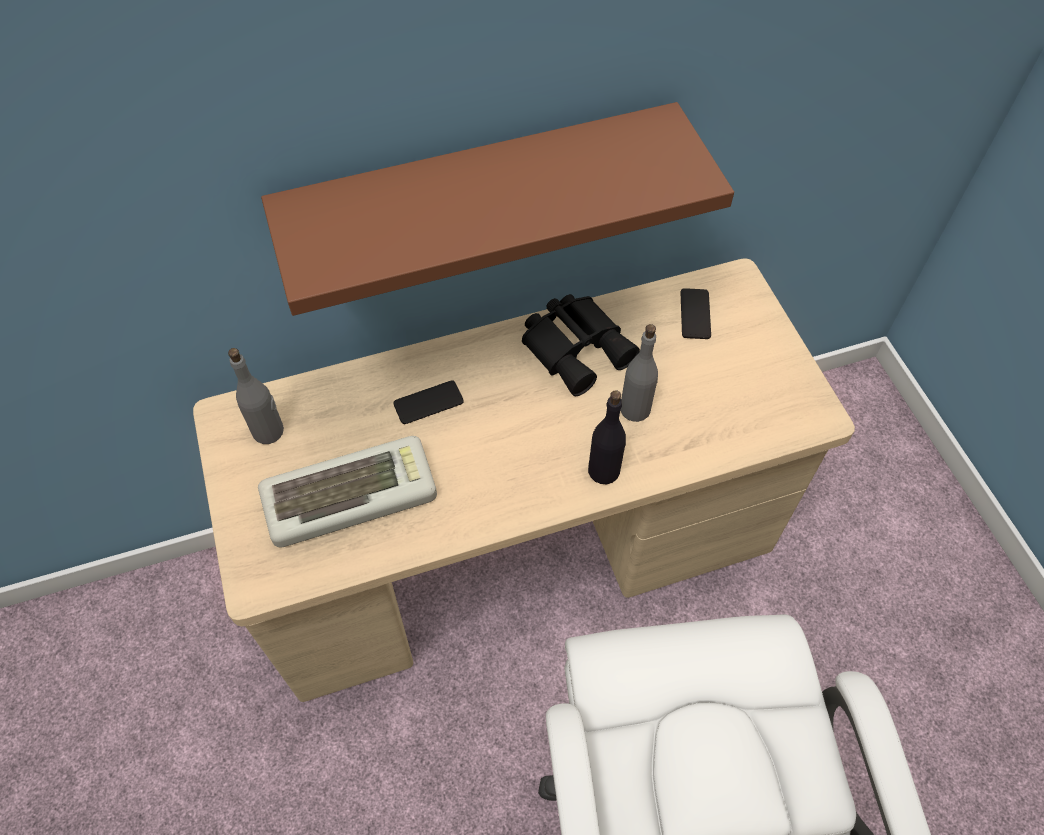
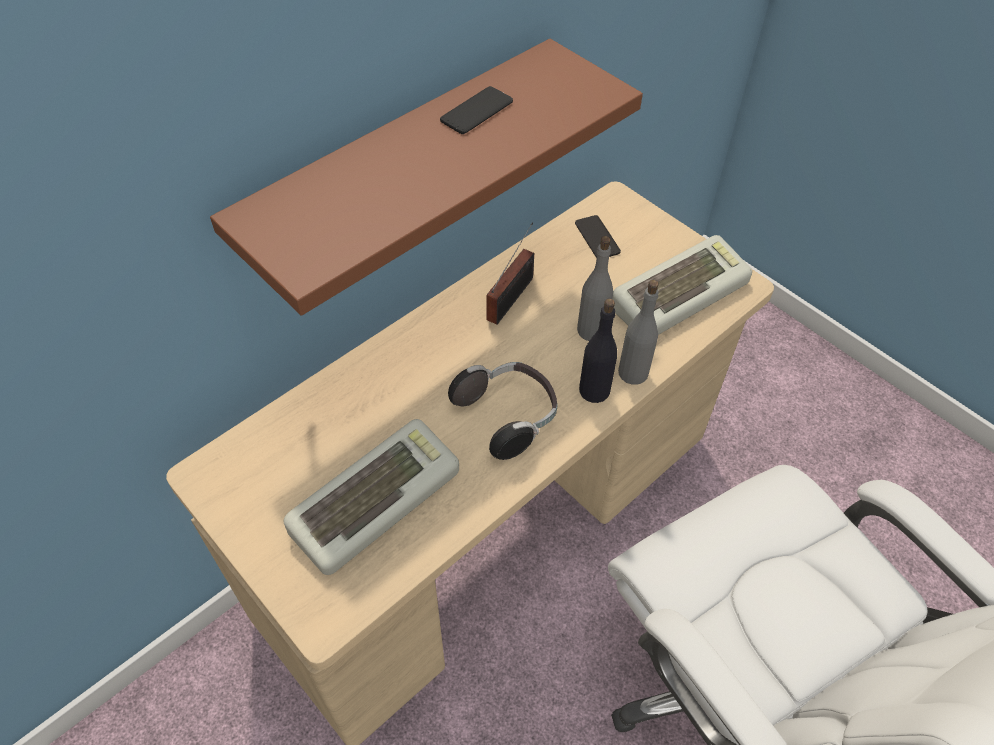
camera: 25 degrees left, 5 degrees down
(268, 431) = (259, 471): grey bottle -> grey bottle (633, 372)
(428, 403) = (404, 390): phone -> phone (476, 111)
(508, 464) = (508, 416): none -> headphones
(577, 347) = (513, 296): black binoculars -> radio
(746, 401) = (678, 293): none -> keyboard

